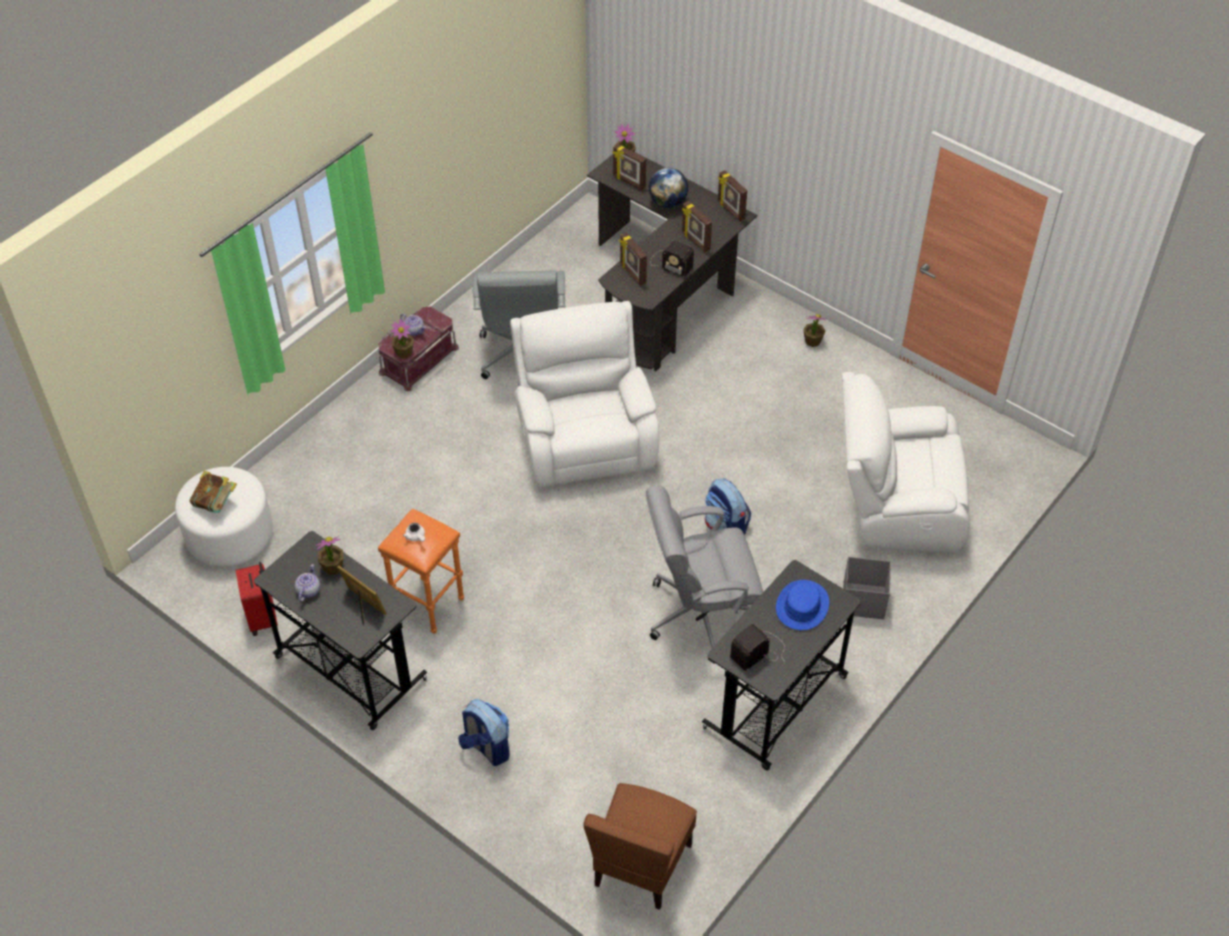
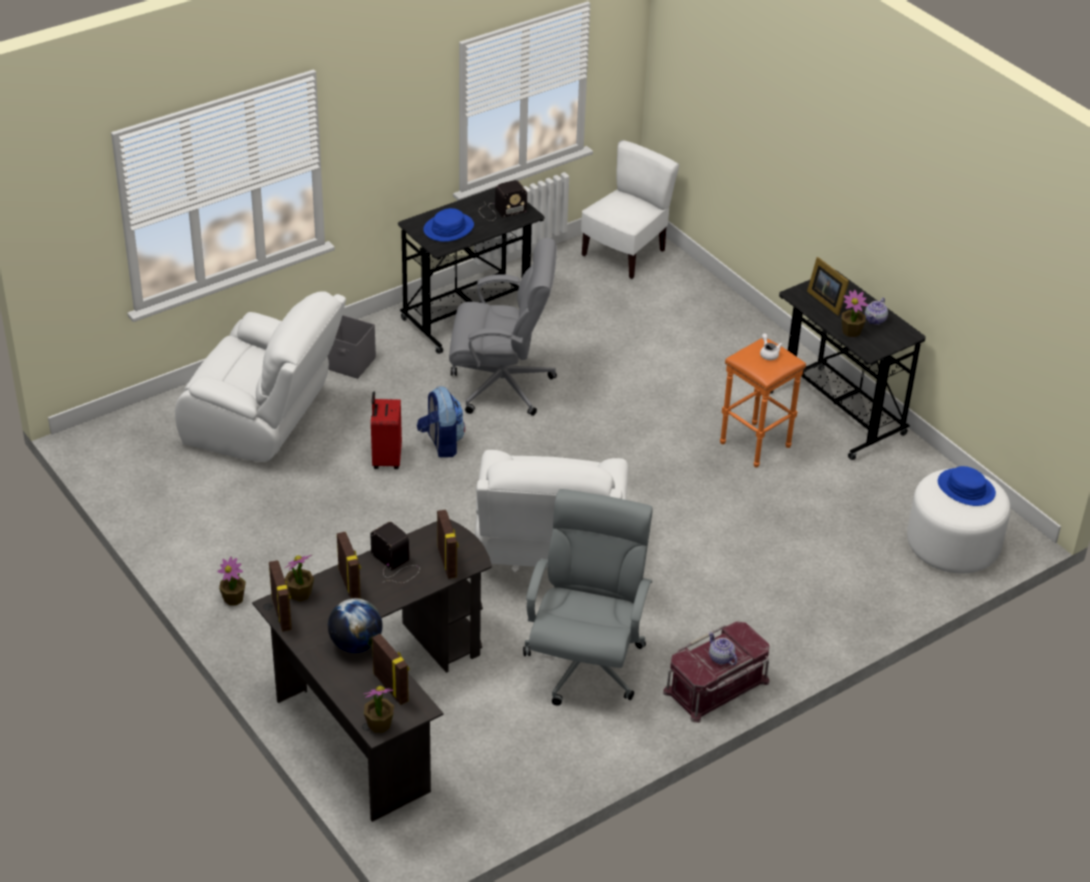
camera: 165 degrees left, 10 degrees down
(216, 503) = (966, 488): book -> blue hat
(264, 618) = (917, 467): red suitcase -> red suitcase (385, 459)
(404, 352) = (738, 631): potted plant -> potted plant (300, 594)
(486, 747) = (726, 338): backpack -> none
(641, 864) = (625, 254): brown chair -> white chair

